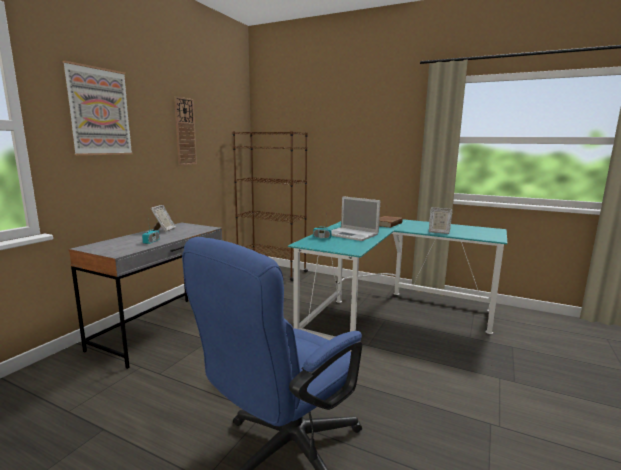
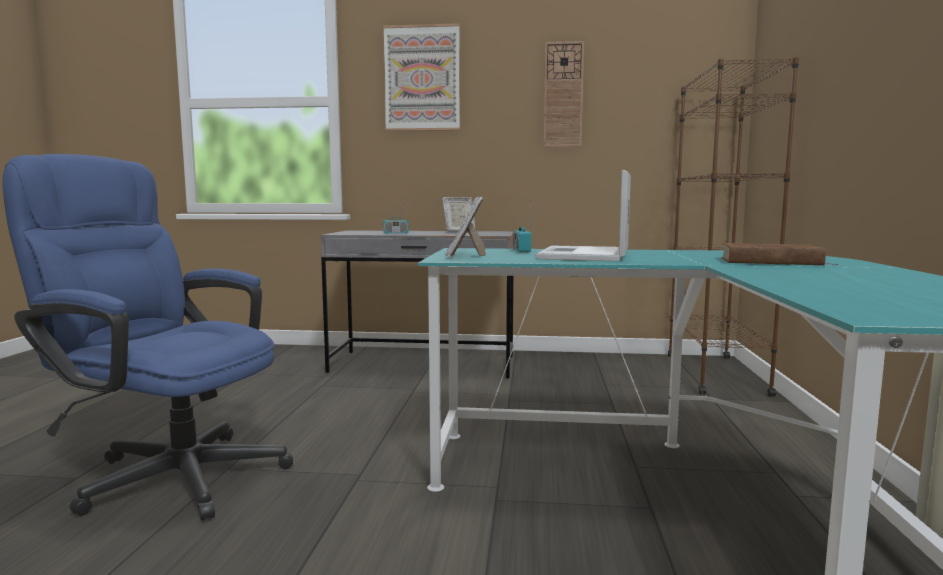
camera: 70 degrees right, 5 degrees down
(438, 232) = (792, 281): picture frame -> picture frame (465, 256)

